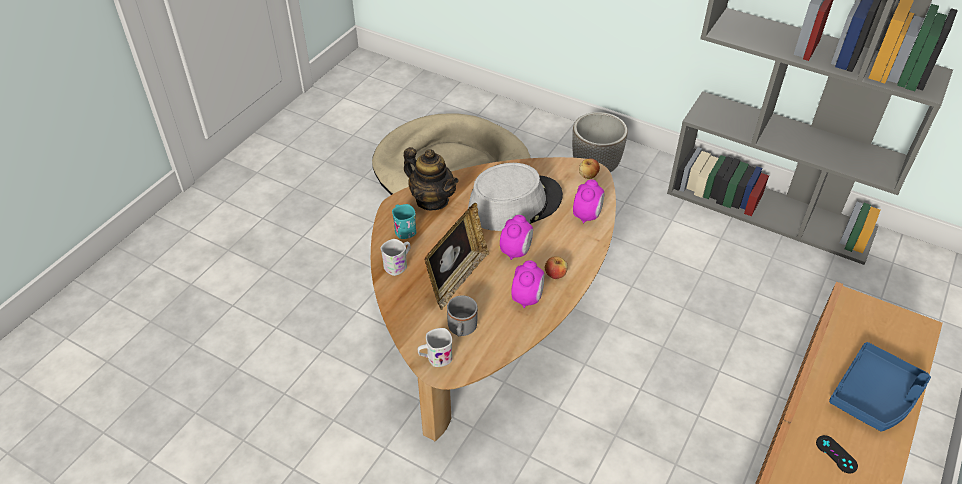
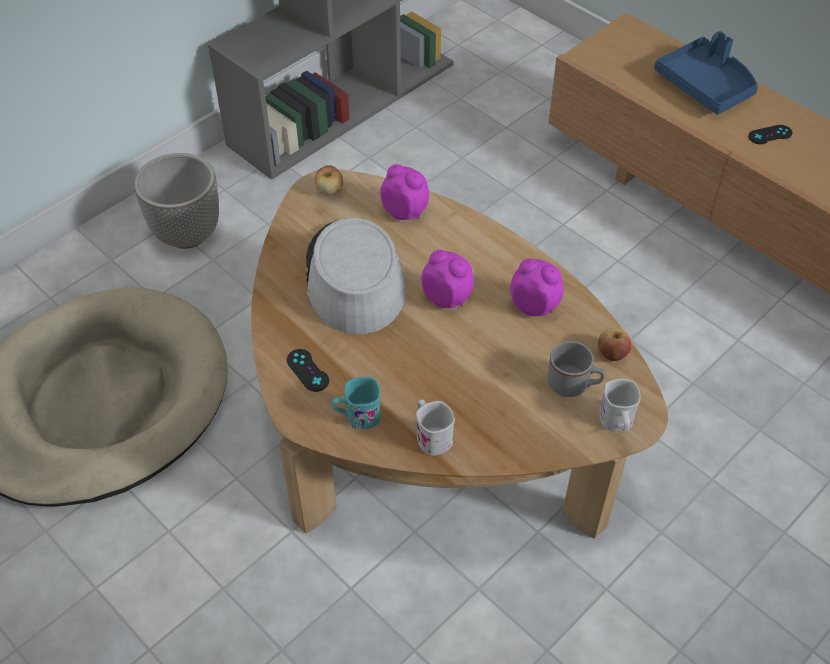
camera: 75 degrees left, 5 degrees up
(432, 200) = (307, 370): teapot -> black game controller
(456, 278) = (479, 372): picture frame -> none
(555, 274) = (501, 268): apple -> apple (612, 354)

